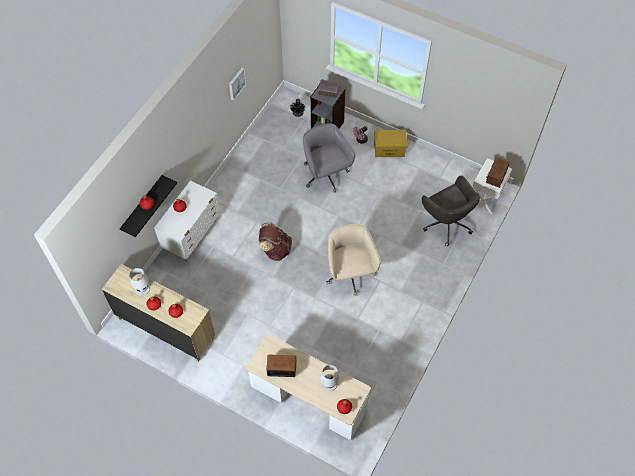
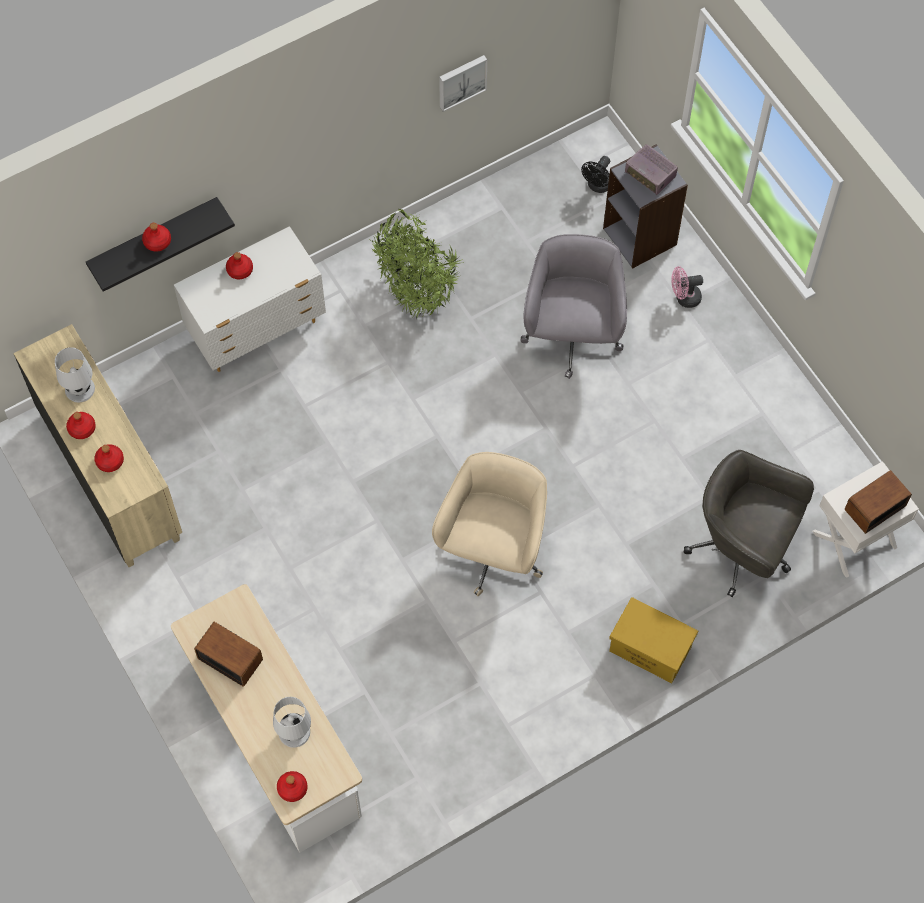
camera: 30 degrees right, 5 degrees up
(250, 189) = (416, 292): none -> potted plant
(275, 249) = (388, 432): brown backpack -> none
(389, 149) = (729, 344): yellow storage box -> yellow storage box (651, 649)
(446, 223) = (742, 548): grey office chair -> grey office chair turned 120 degrees clockwise

